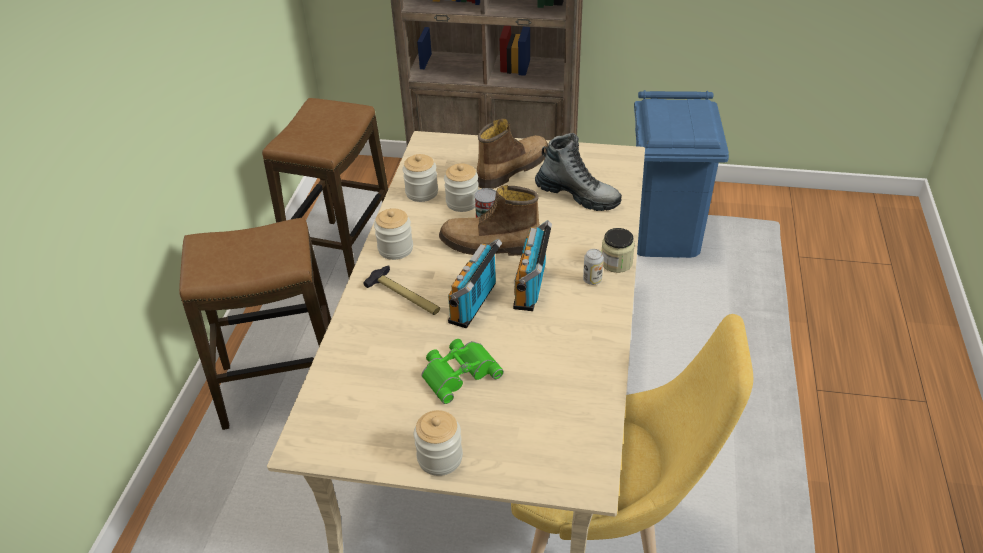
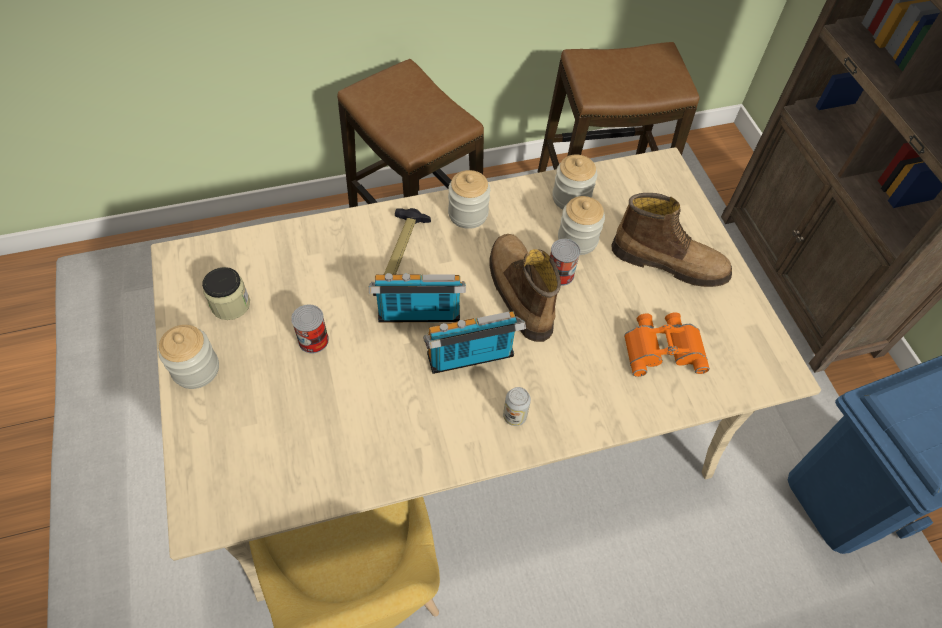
camera: 60 degrees right, 15 degrees up
(459, 372) = (313, 340): green binoculars -> can
(577, 195) = (663, 347): boot -> orange binoculars
(616, 263) = (560, 432): jar -> jar (231, 304)

